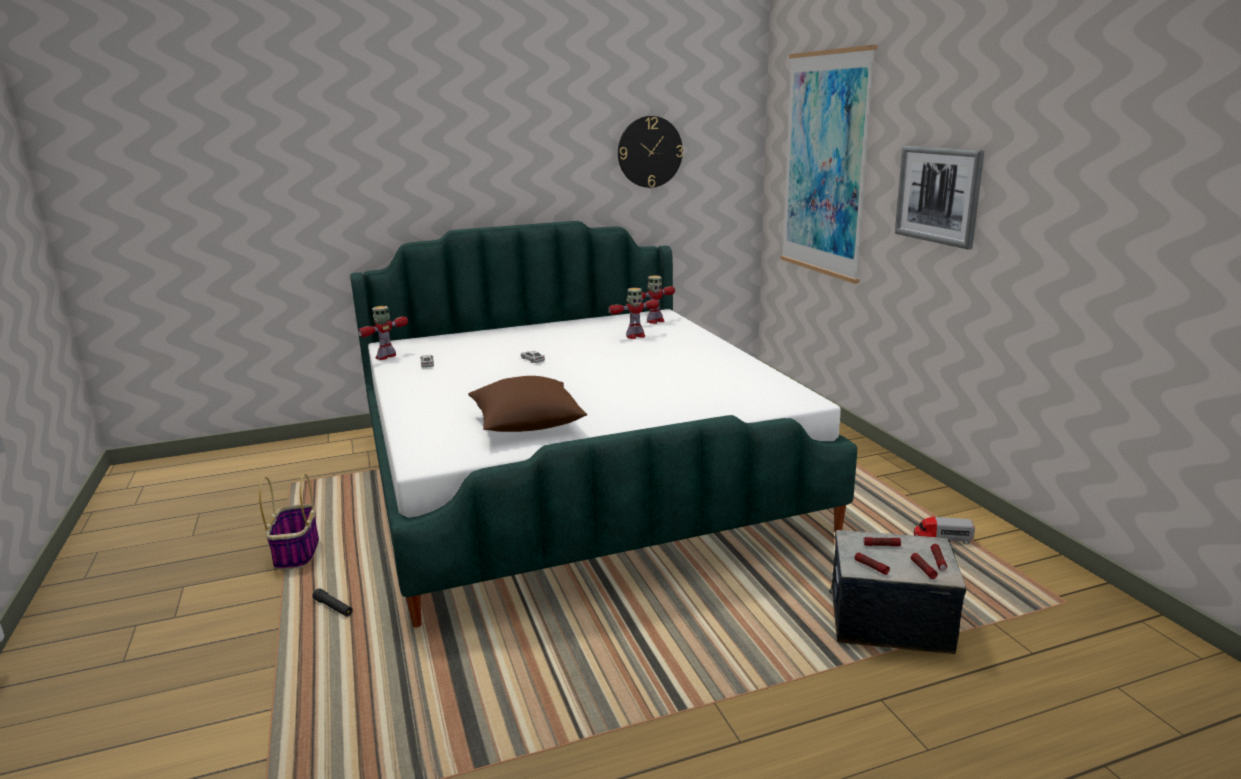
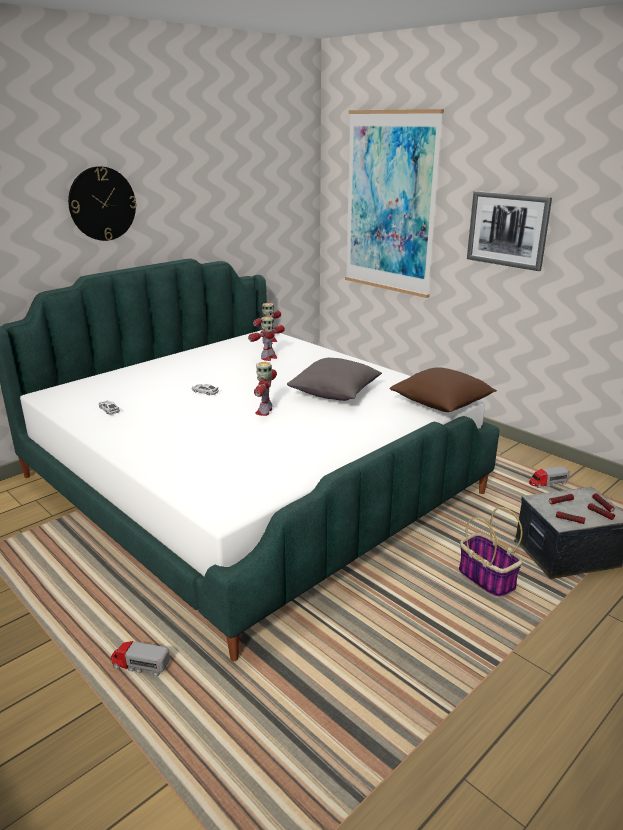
camera: 25 degrees left, 5 degrees up
(297, 552) = (52, 620): basket -> basket (485, 578)
(333, 607) = (140, 665): black flashlight -> toy truck
(386, 357) = (58, 408): toy robot -> toy robot (265, 411)
(527, 425) = (272, 457): brown pillow -> brown pillow (441, 405)
(649, 152) = (240, 193): wall clock -> wall clock (102, 204)
(666, 377) = (335, 393): none -> grey pillow

